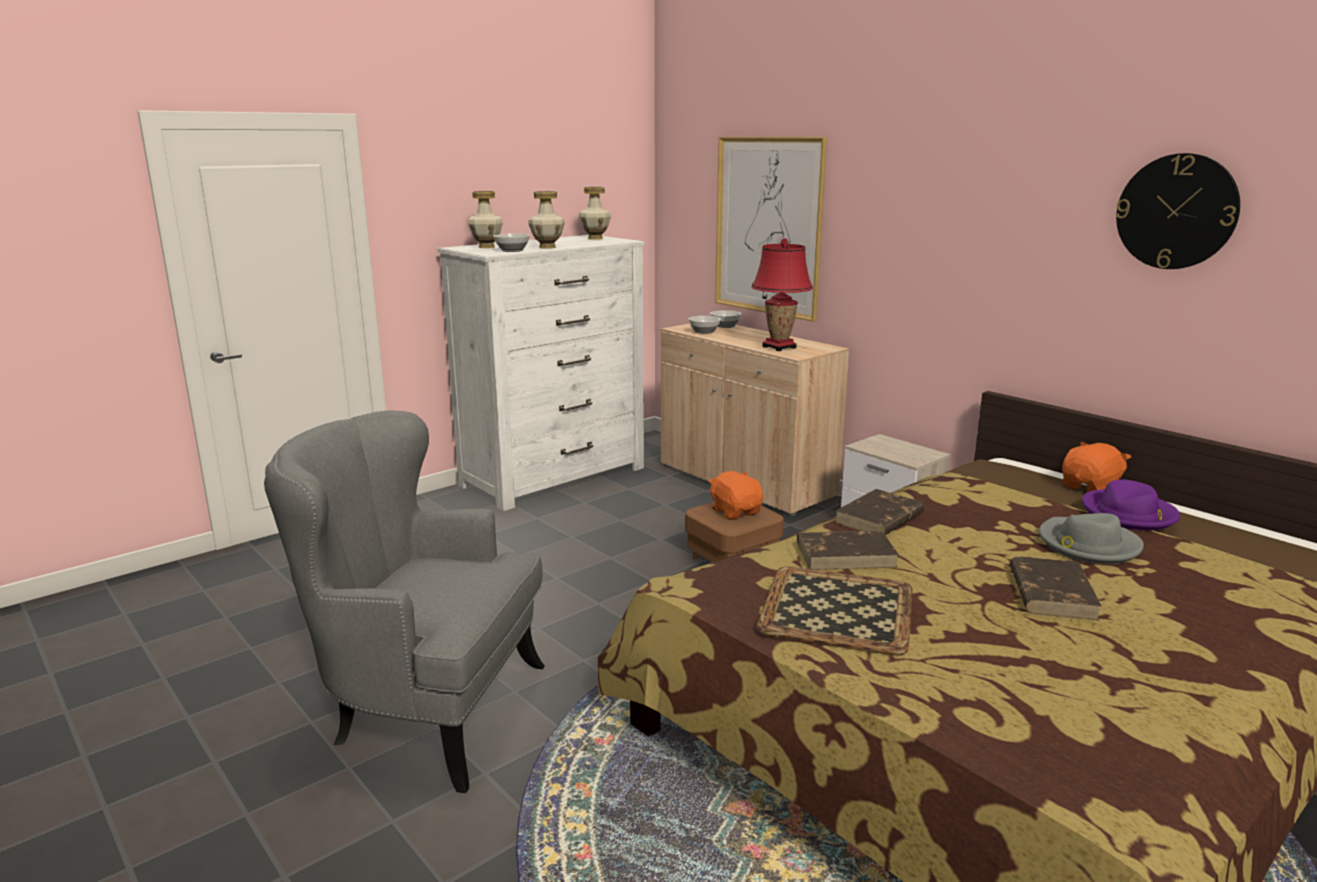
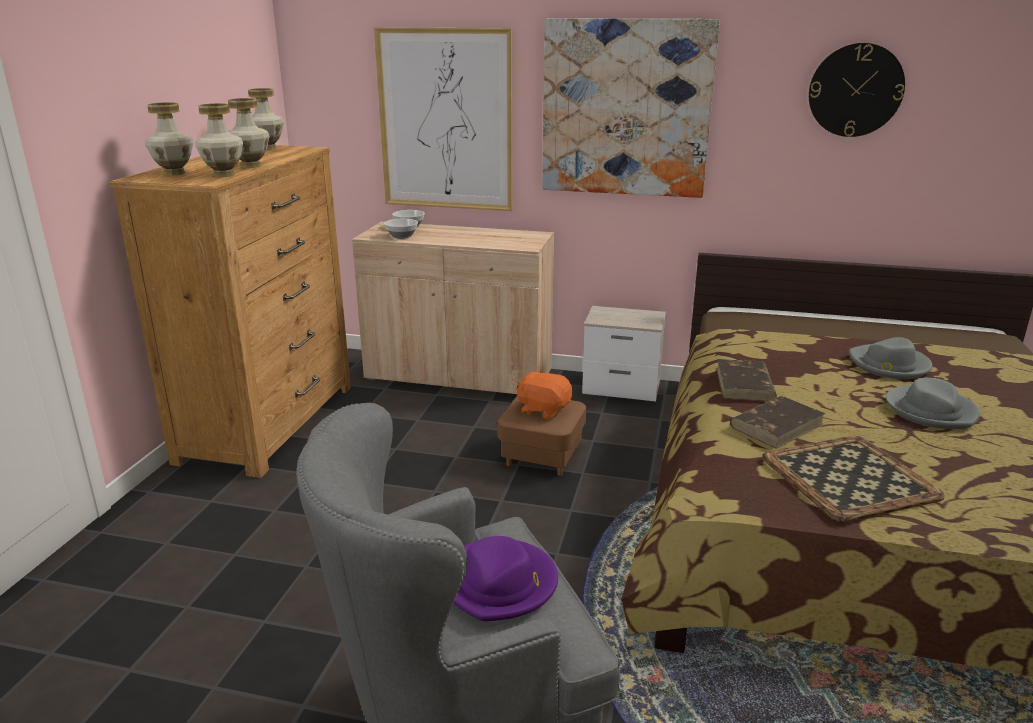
camera: 35 degrees left, 5 degrees up
(513, 250) = (224, 175): bowl -> vase
(554, 477) = (269, 422): white dresser -> brown dresser
(779, 347) = (498, 241): red table lamp -> none
(923, 222) = (626, 109): none -> picture
(1051, 592) = (931, 410): brown book -> grey hat
(1091, 488) = (810, 317): orange plush toy -> none
(1129, 514) = (870, 333): purple hat -> purple hat (500, 583)

